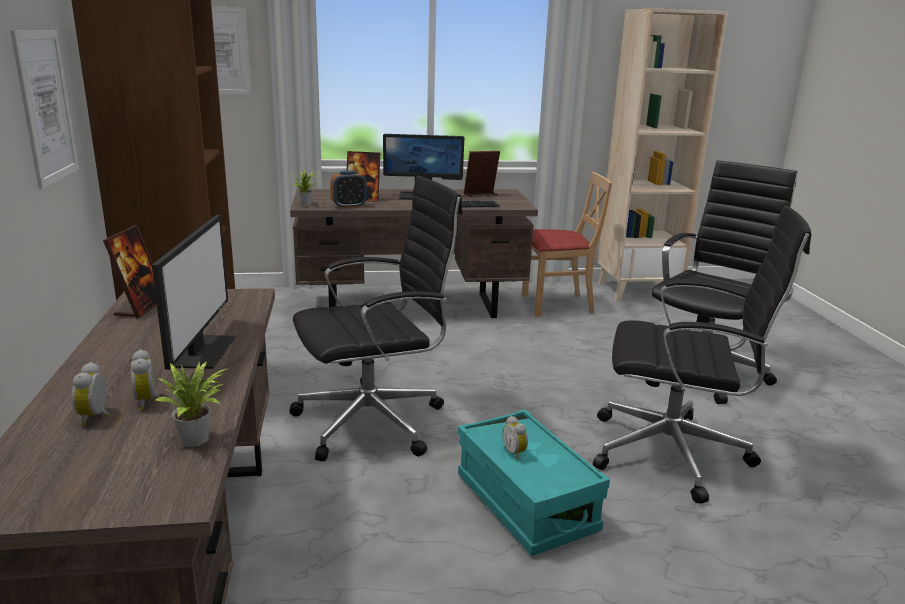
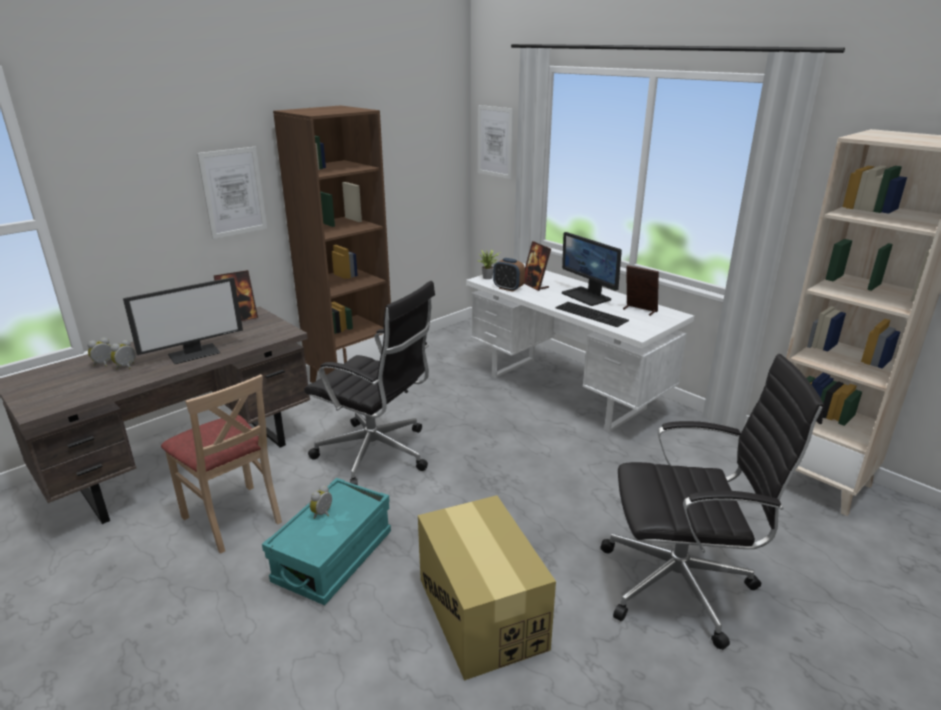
camera: 55 degrees right, 5 degrees up
(198, 439) = (93, 392): potted plant -> none
(412, 307) = (567, 392): brown desk -> white desk
(557, 305) = (690, 449): beige chair -> beige chair (233, 518)
(674, 453) = (481, 613): black office chair -> cardboard box

